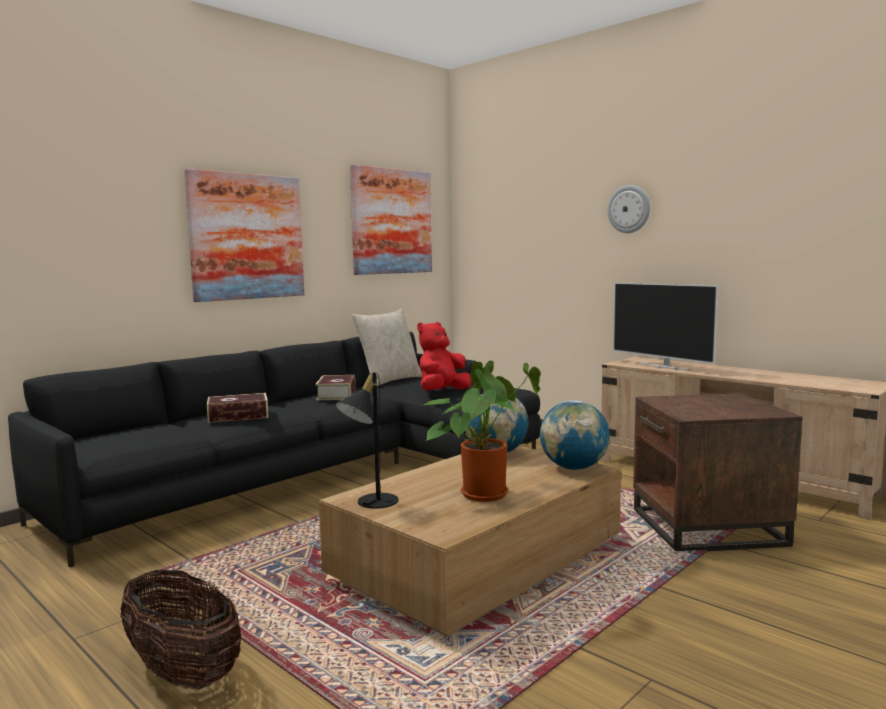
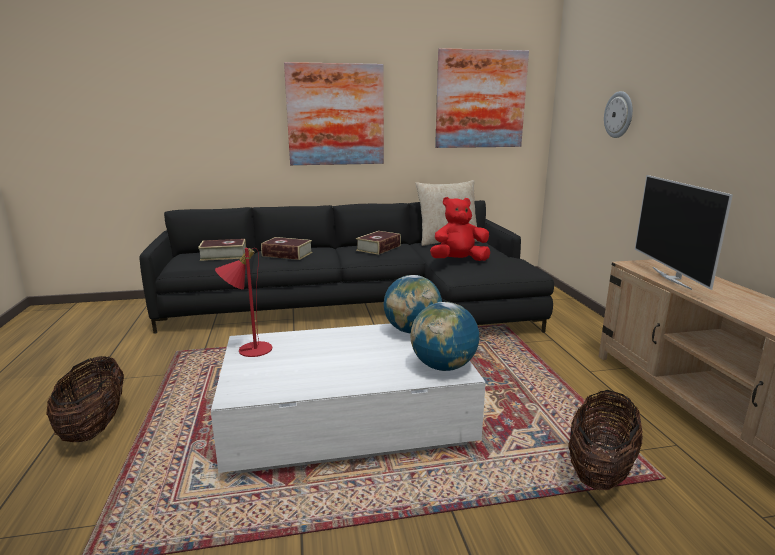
camera: 35 degrees right, 10 degrees up
(149, 430) = (223, 255): none -> book
(370, 502) = (248, 349): black table lamp -> red table lamp
(480, 564) = (348, 421): brown coffee table -> white coffee table
(484, 492) = (331, 367): potted plant -> none
(629, 209) = (695, 88): wall clock -> wall clock (619, 114)
(708, 528) = (599, 470): brown side table -> basket

